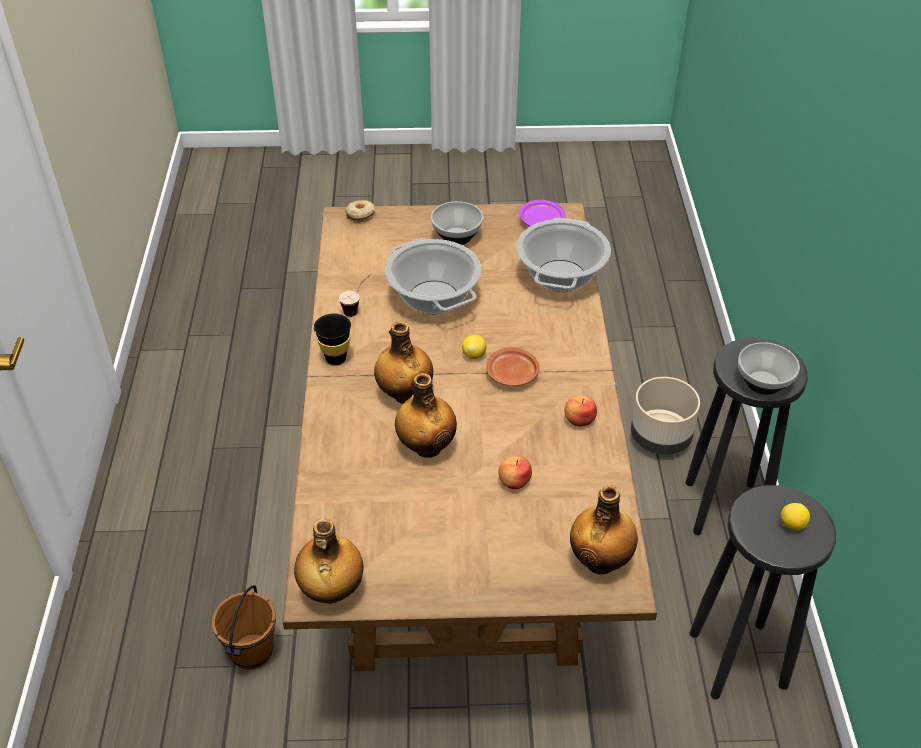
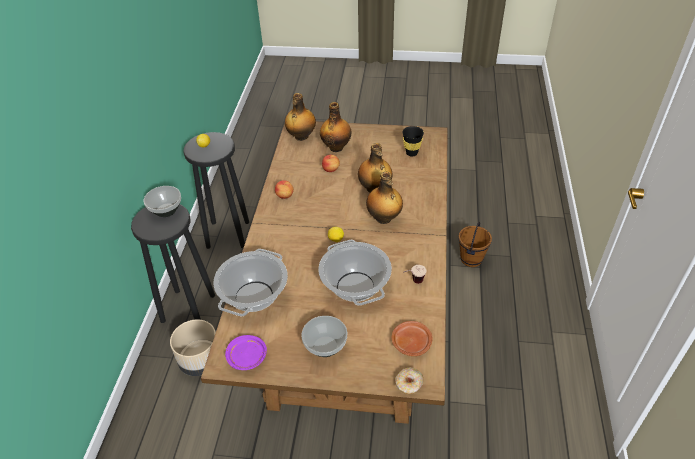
camera: 170 degrees left, 0 degrees up
(331, 591) = (426, 135): bottle -> bottle (336, 147)
(336, 358) = (427, 245): black cup -> black cup (411, 153)
(512, 375) = (315, 224): brown plate -> brown plate (411, 342)

